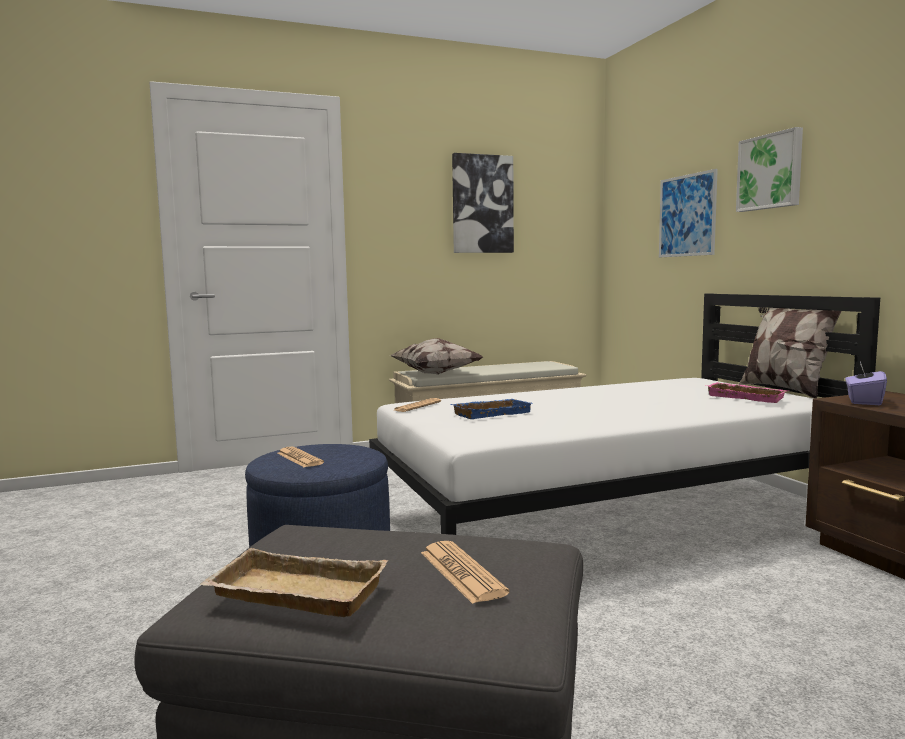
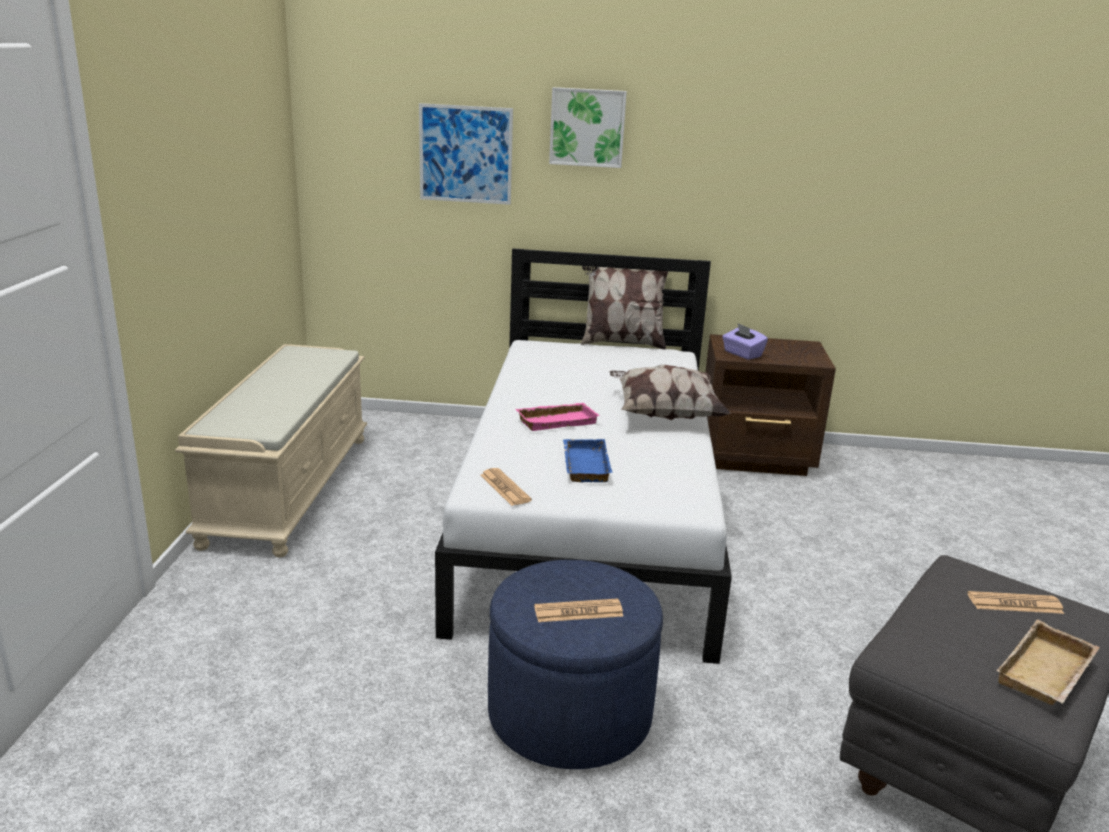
camera: 65 degrees left, 15 degrees up
(436, 373) = (257, 418): pillow -> pillow (664, 414)
(482, 204) = (215, 136): picture -> none
(747, 397) = (649, 365): pink tray -> pink tray (557, 420)

